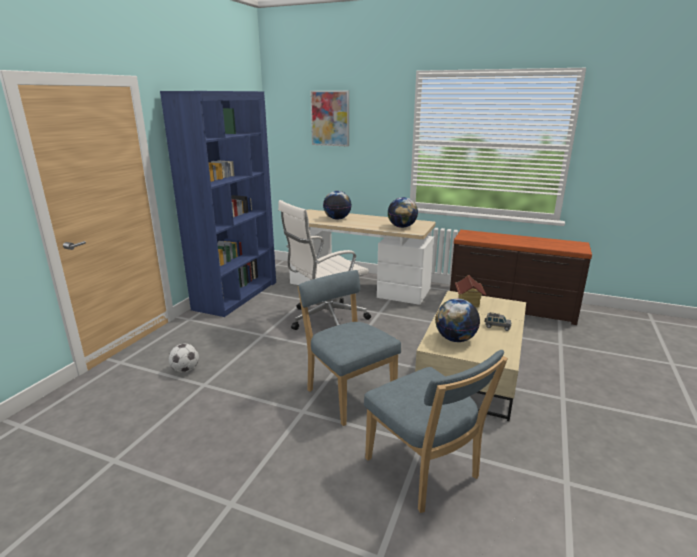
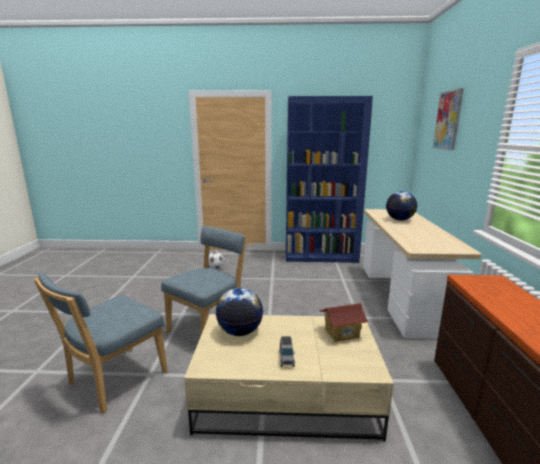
camera: 70 degrees right, 5 degrees down
(325, 319) = (317, 295): white office chair -> none
(402, 227) = (421, 242): globe -> none

